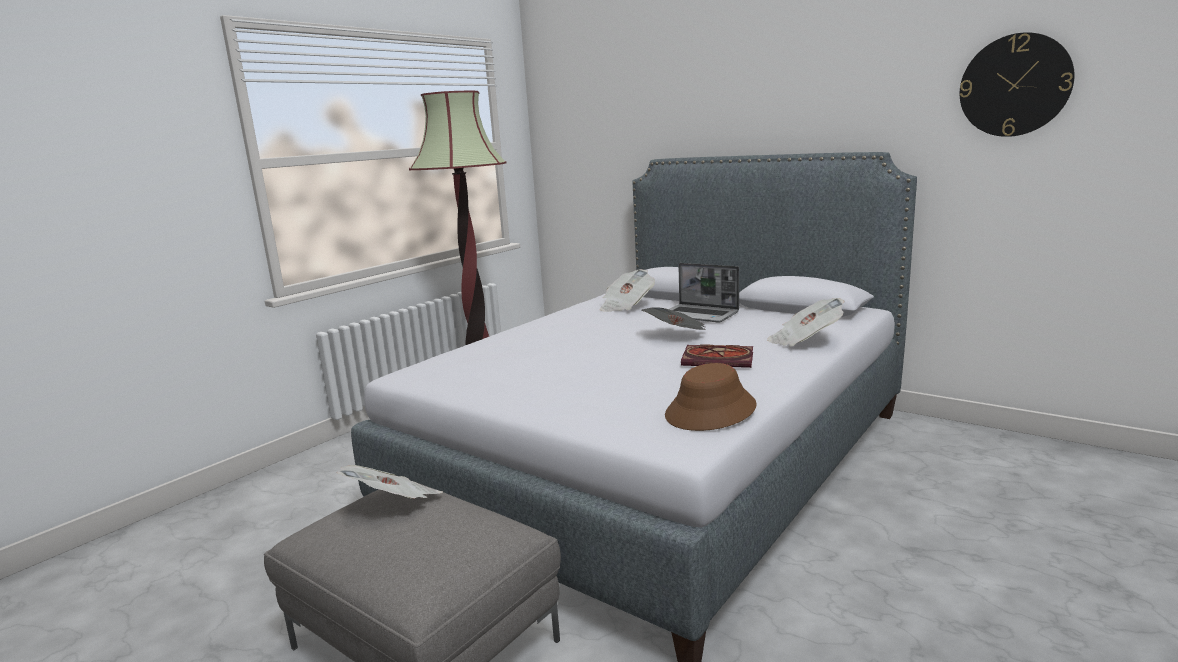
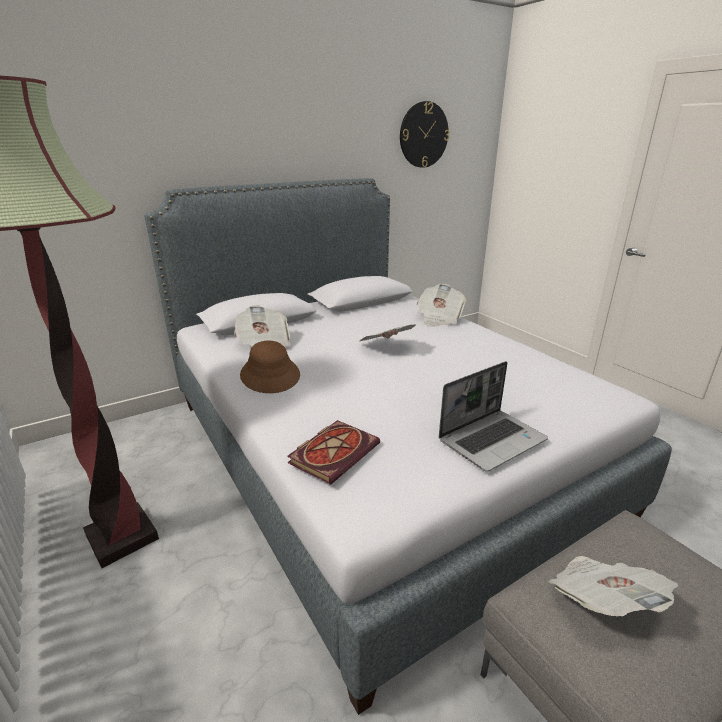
camera: 70 degrees left, 10 degrees up
(700, 315) = (336, 328): laptop -> laptop (492, 440)
(711, 411) = (561, 374): brown hat -> brown hat (270, 375)
(719, 359) = (456, 348): book -> book (334, 452)

